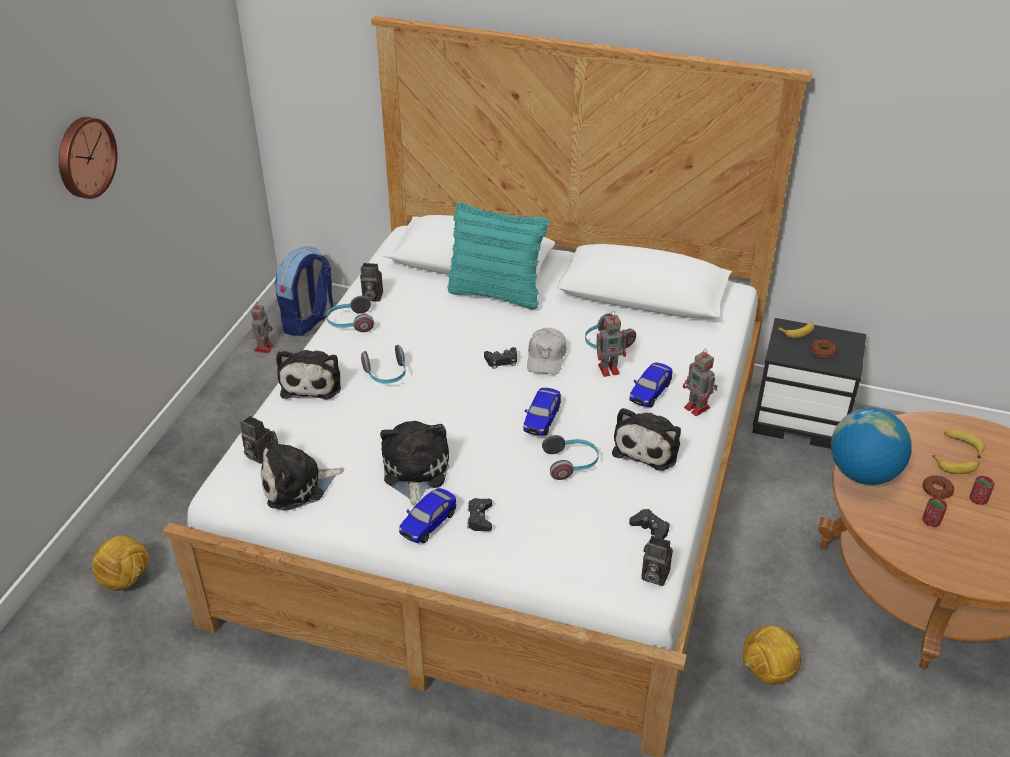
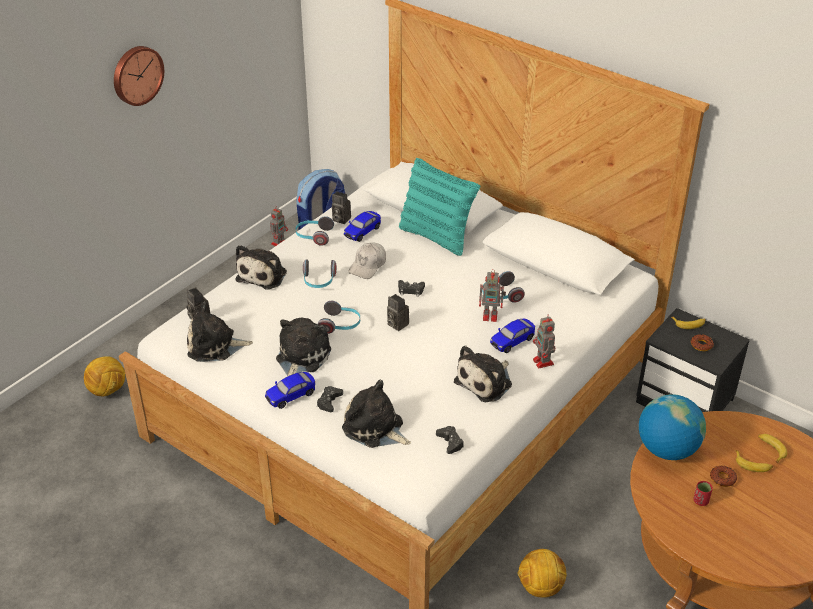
camera: 20 degrees right, 0 degrees up
(541, 420) = (415, 342): toy car -> toy car (362, 232)
(546, 358) = (446, 296): white cap -> white cap (368, 265)
(554, 536) = (375, 428): none -> plush toy
(571, 464) = (419, 380): headphones -> headphones (340, 325)
(653, 575) = (432, 475): camera -> camera (396, 324)
(978, 500) = (753, 495): red cup -> none

